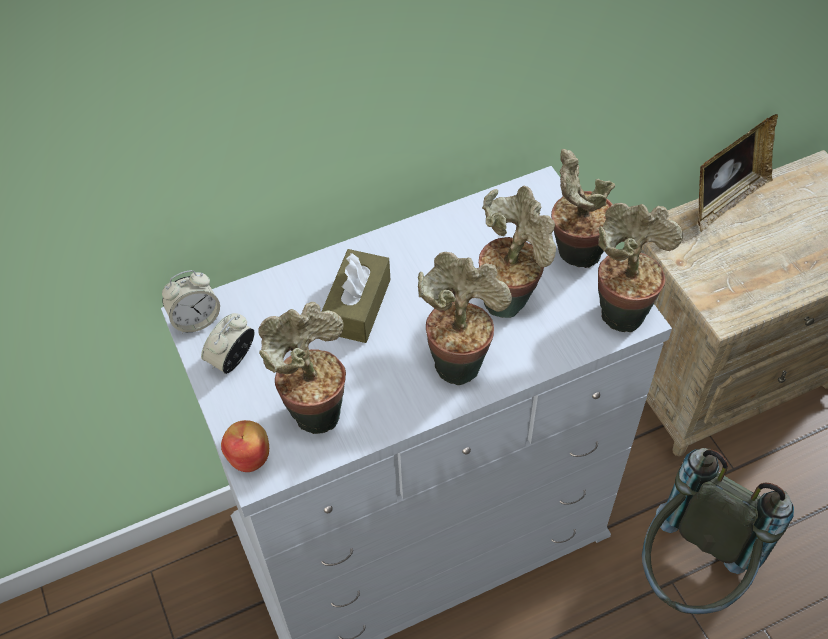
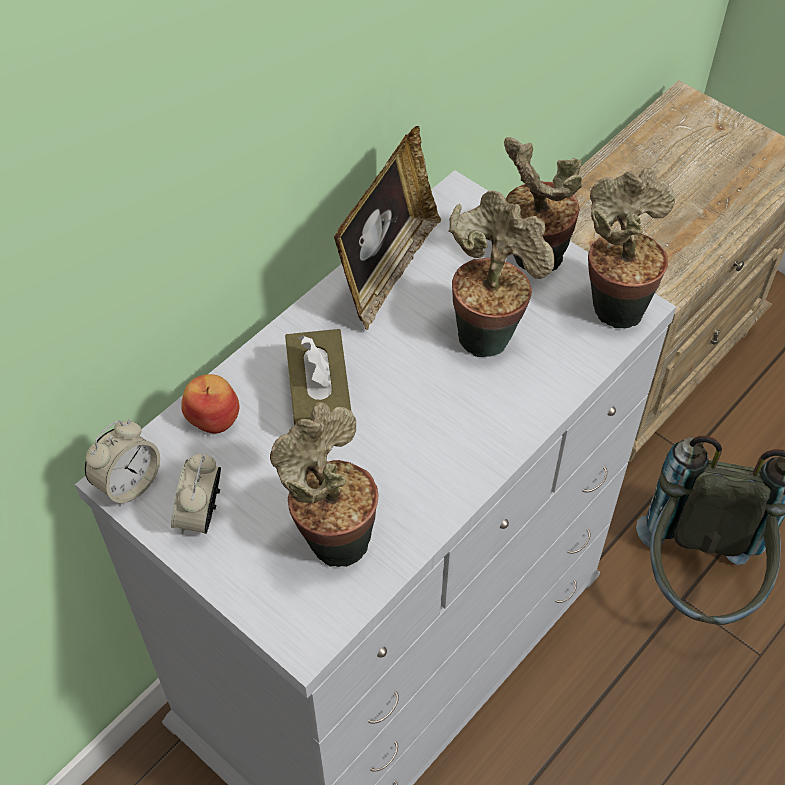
camera: 25 degrees left, 0 degrees up
(249, 456) = (283, 622): apple -> apple (214, 417)
(459, 360) = (469, 421): potted plant -> none
(726, 200) = (608, 162): picture frame -> picture frame (387, 270)

